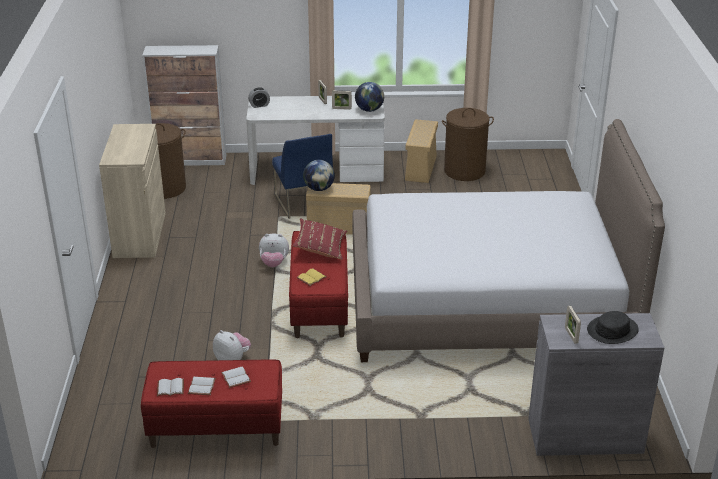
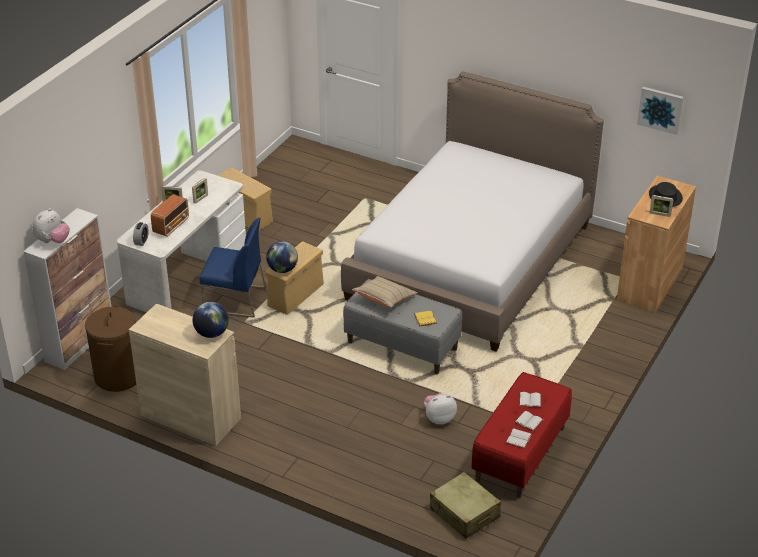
camera: 60 degrees left, 5 degrees up
(108, 419) = (464, 513): none -> beige suitcase
(274, 263) = (318, 350): plush toy -> plush toy (53, 241)
(292, 109) = (171, 226): none -> radio
(320, 248) = (384, 299): red pillow -> beige pillow
(320, 305) = (402, 346): red bench -> grey bench
(369, 110) = (220, 186): globe -> globe (211, 333)
(464, 171) = (274, 196): brown laundry basket -> none
(585, 436) = (650, 284): grey cabinet -> brown cabinet
(697, 238) = (660, 109): none -> picture

